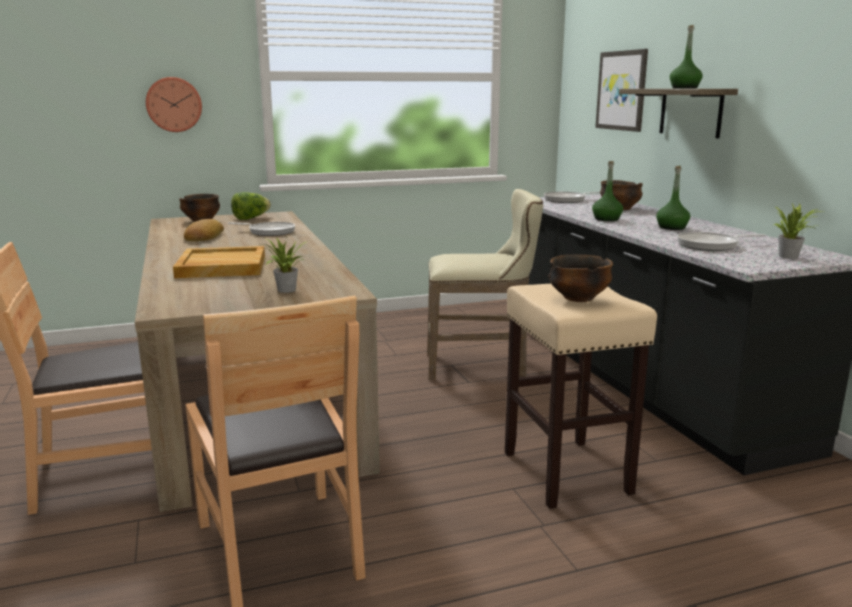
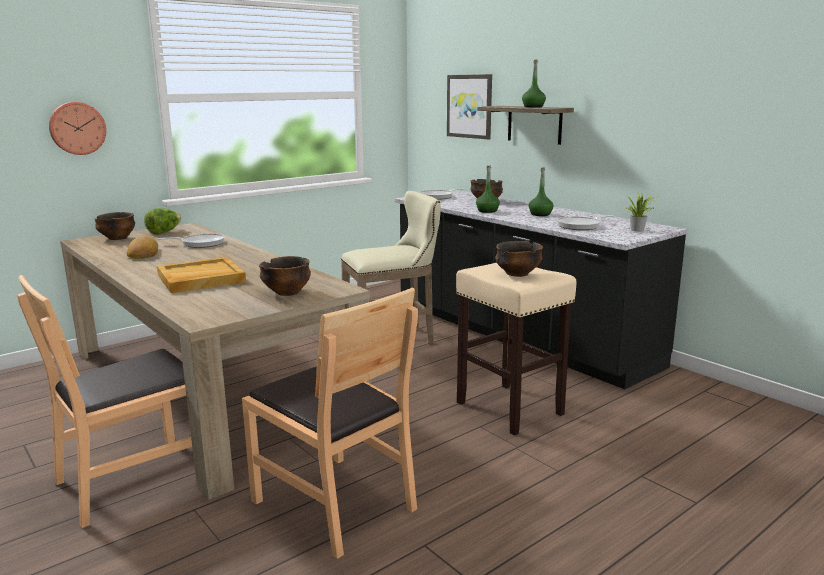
camera: 20 degrees left, 0 degrees up
(285, 290) = (287, 293): potted plant -> bowl

